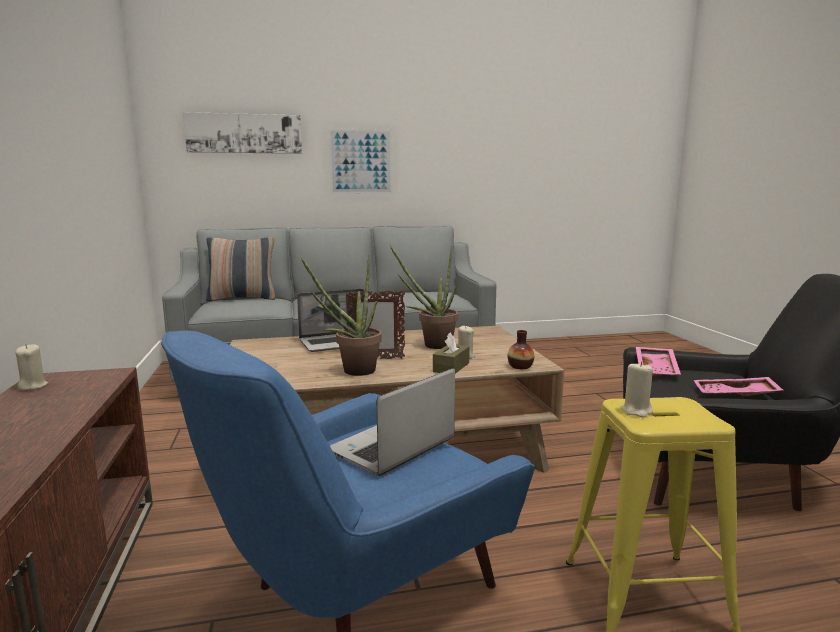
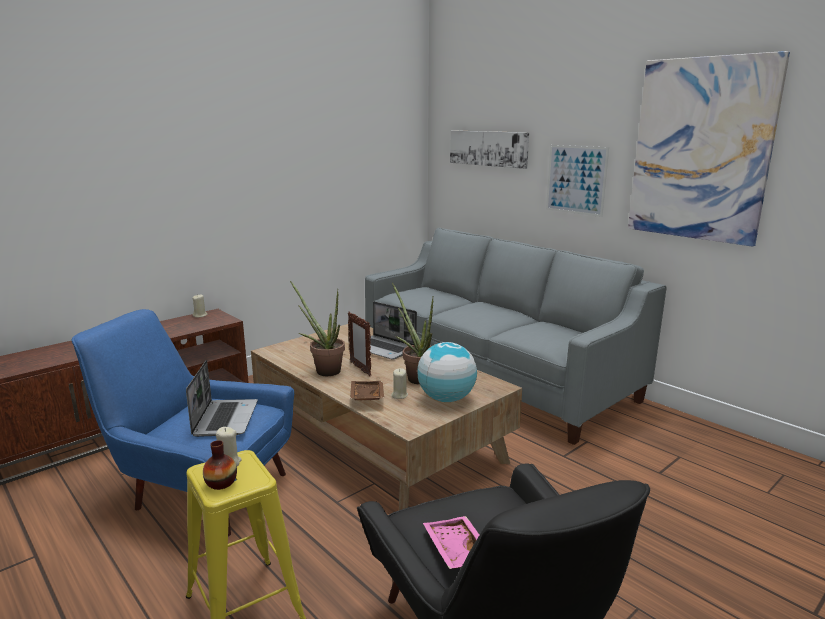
camera: 60 degrees right, 5 degrees up
(242, 298) = (439, 291): pillow -> none
(392, 447) = (225, 418): laptop -> laptop turned 75 degrees clockwise
(451, 367) = (366, 397): brown tissue box -> brown tray
(469, 130) = (700, 150): none -> picture
(493, 345) = (446, 399): none -> globe
(520, 366) = (396, 421): vase -> vase (221, 483)
(657, 369) = (502, 495): pink tray -> none

